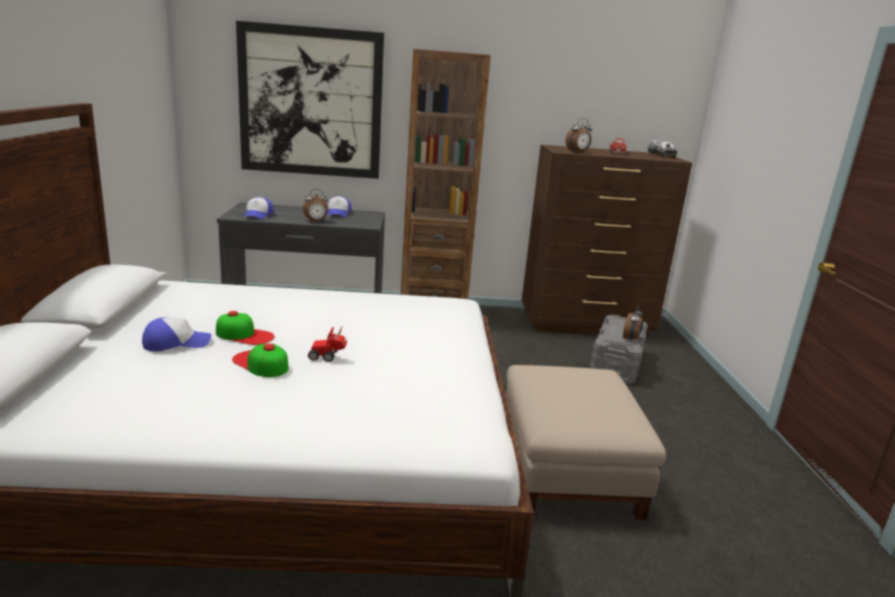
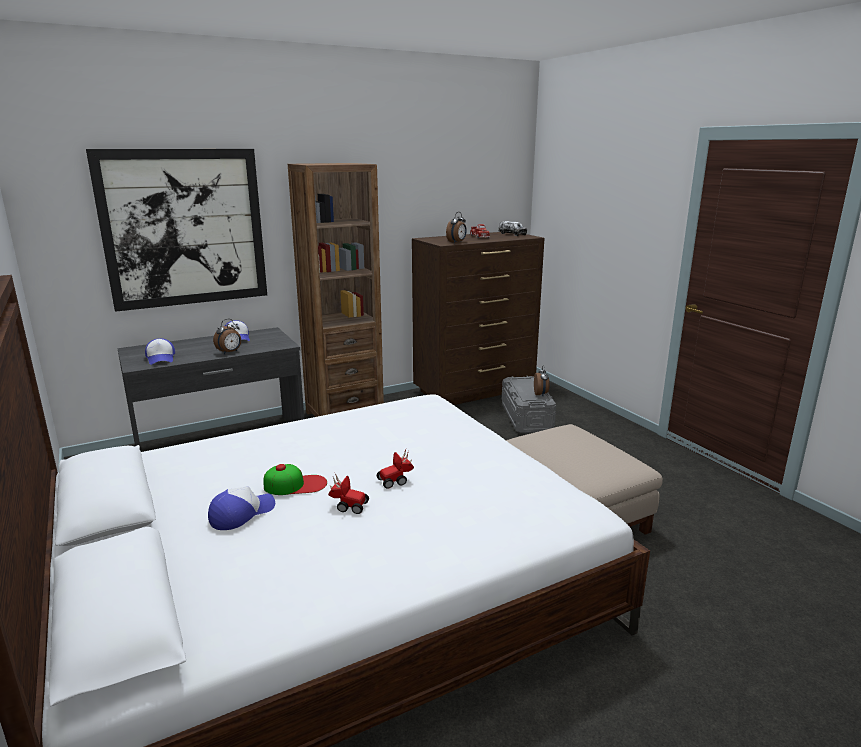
camera: 25 degrees left, 0 degrees up
(260, 363) = (348, 506): cap -> toy car

